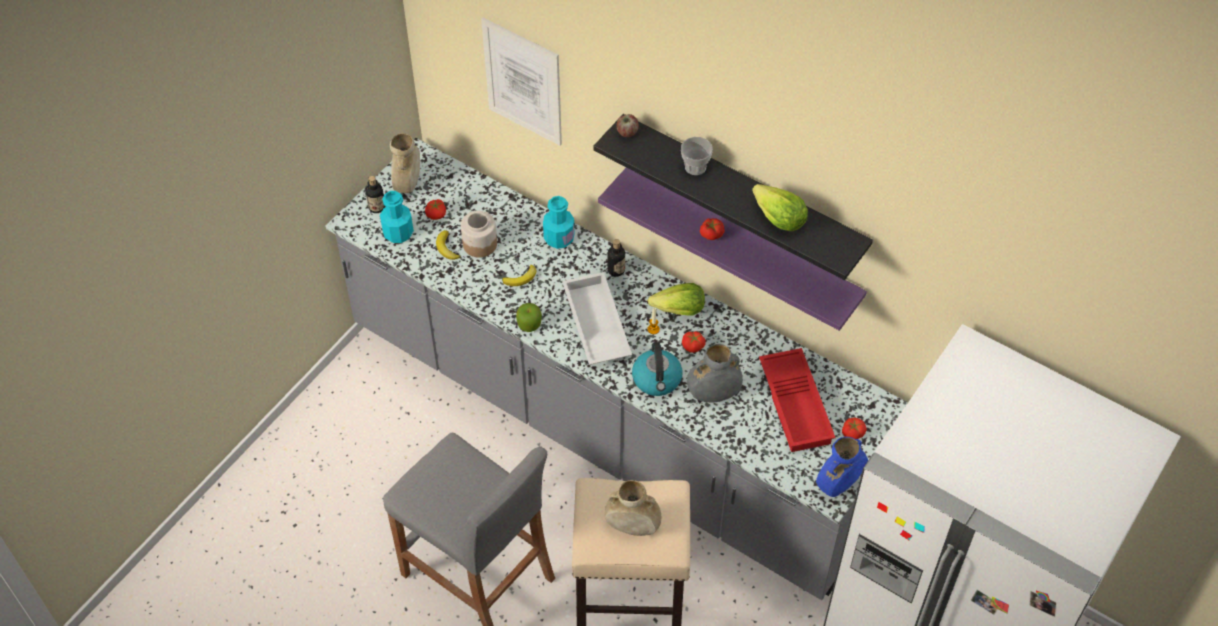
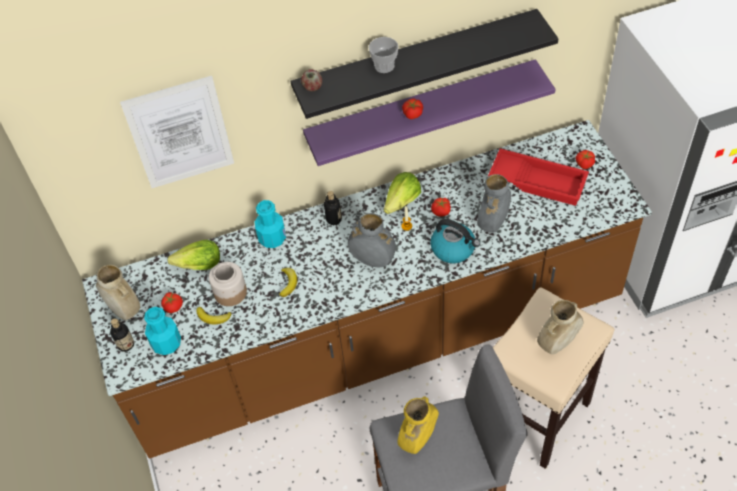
camera: 50 degrees left, 0 degrees up
(458, 474) = (418, 438): none -> yellow vase
(529, 324) = (336, 301): apple -> none
(594, 325) = (372, 260): white tray -> grey vase
(609, 422) = (377, 340): grey counter -> brown counter
(778, 218) = (475, 46): lettuce -> lettuce (199, 265)
(838, 484) = (621, 194): blue vase -> none

